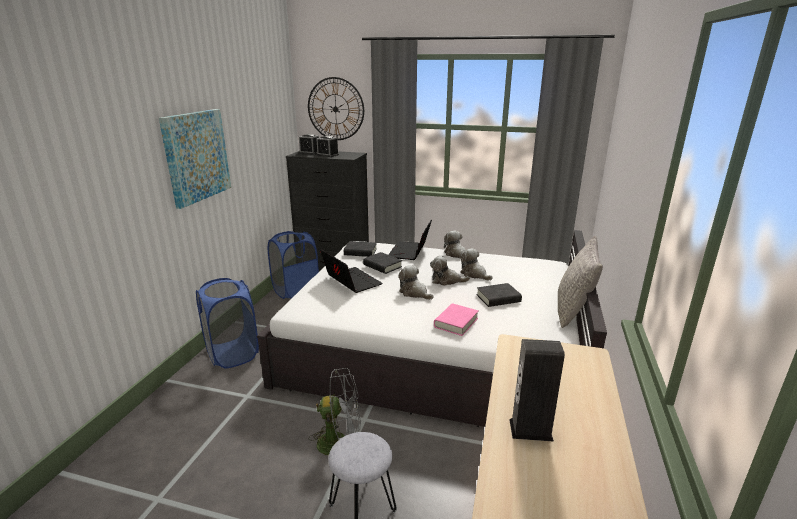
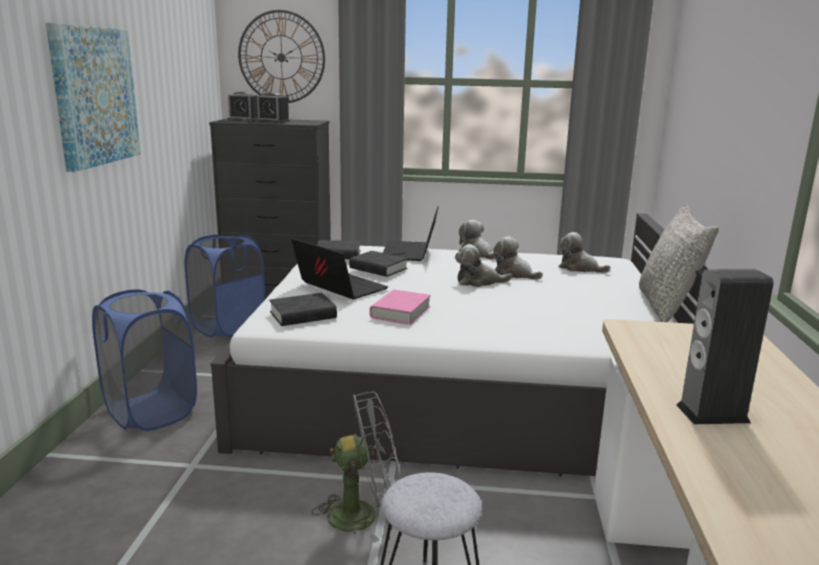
camera: 10 degrees left, 5 degrees down
(414, 293) = (440, 296): plush toy -> plush toy (579, 268)
(456, 322) = (516, 326): pink book -> pink book (400, 312)
(498, 298) = (560, 298): black book -> black book (303, 315)

